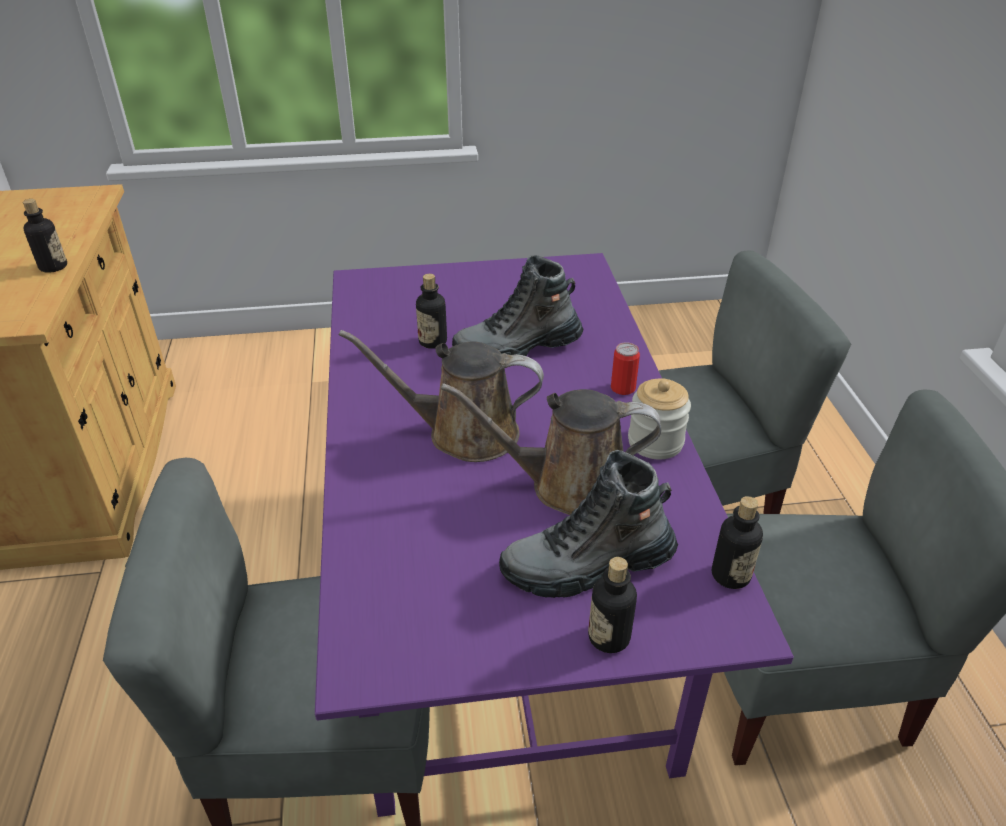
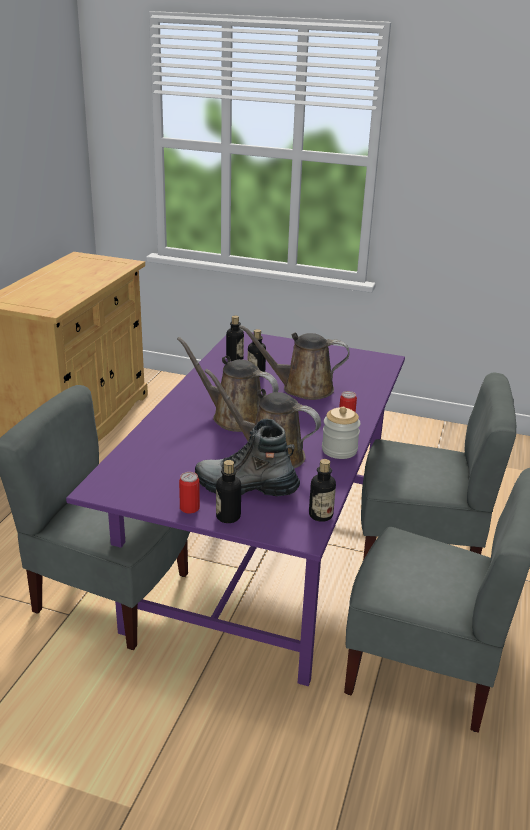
camera: 25 degrees right, 10 degrees down
(53, 267) = (81, 291): bottle -> bottle (234, 358)
(517, 347) = (302, 388): boot -> brown watering can
(538, 645) = (189, 508): none -> can

